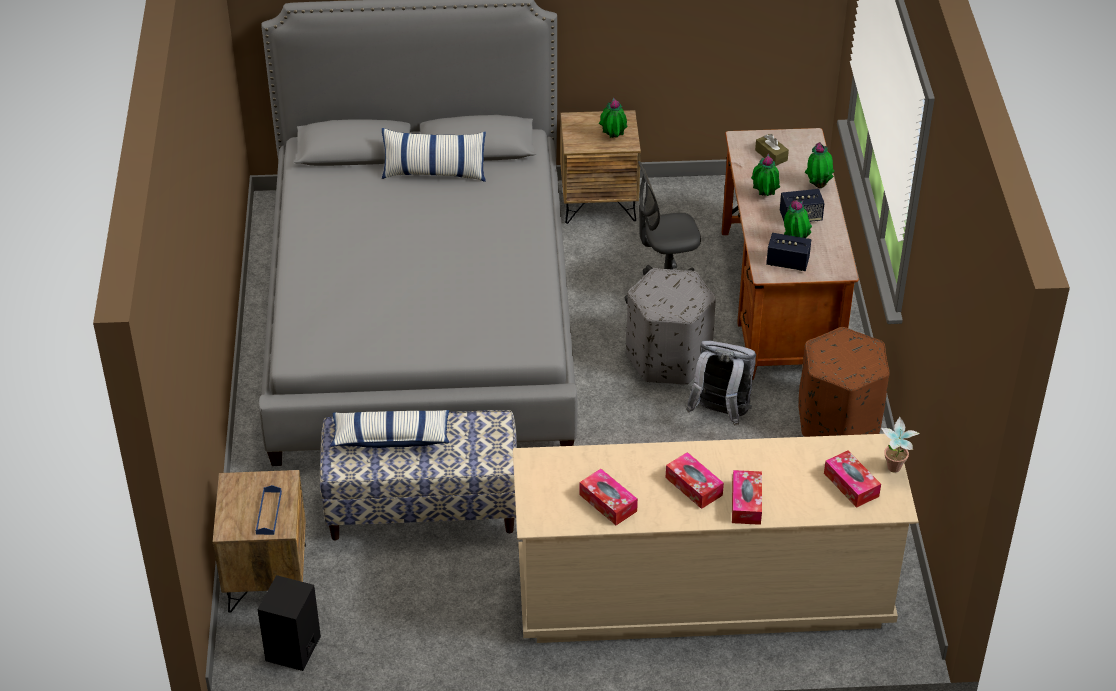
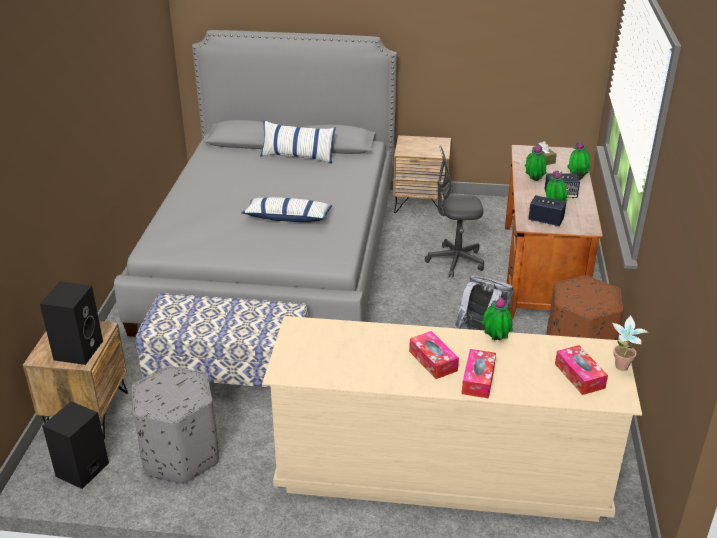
camera: 10 degrees right, 10 degrees down
(269, 513) = (78, 349): blue tray -> black speaker
(391, 438) = (204, 312): pillow -> pillow (288, 218)
(608, 503) = (352, 365): tissue box -> none
(612, 138) = (431, 150): potted plant -> potted plant (495, 341)
(669, 358) = (449, 299): grey ottoman -> grey ottoman (181, 455)

